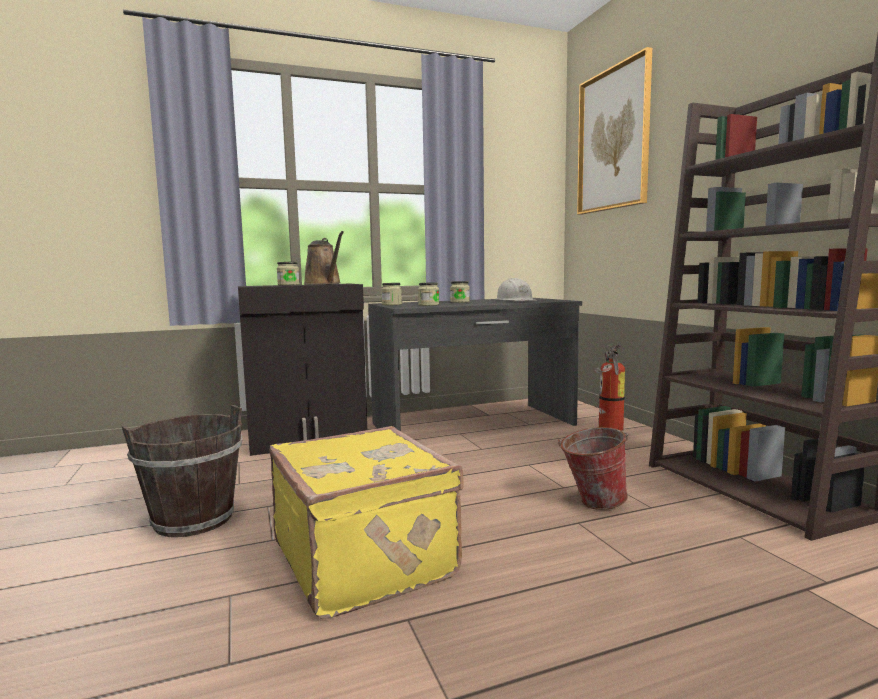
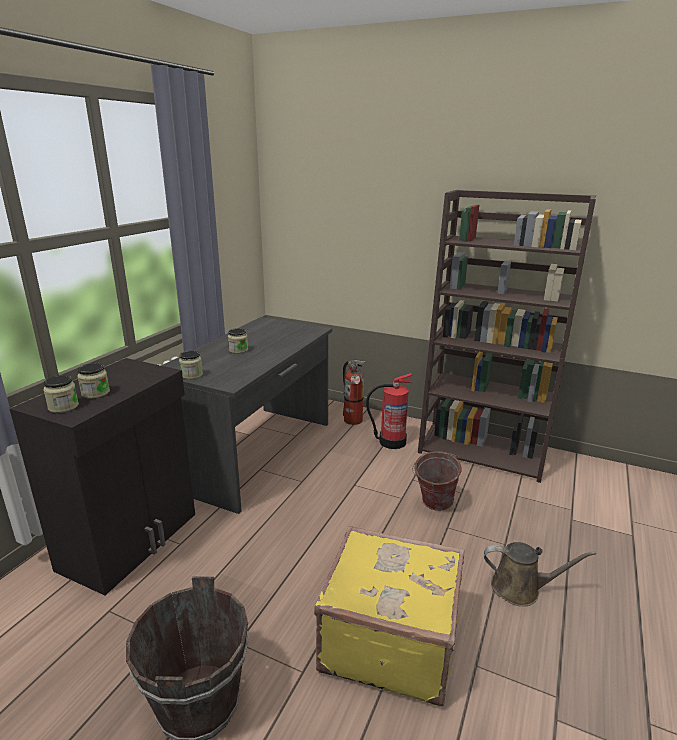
camera: 45 degrees left, 15 degrees up
(324, 284) = (120, 374): brown watering can -> brown watering can (520, 589)
(428, 305) = (236, 370): jar -> jar (63, 407)
(515, 301) = (281, 337): white hard hat -> none
(613, 139) = (325, 172): picture -> none
(629, 451) = (391, 441): none -> fire extinguisher

